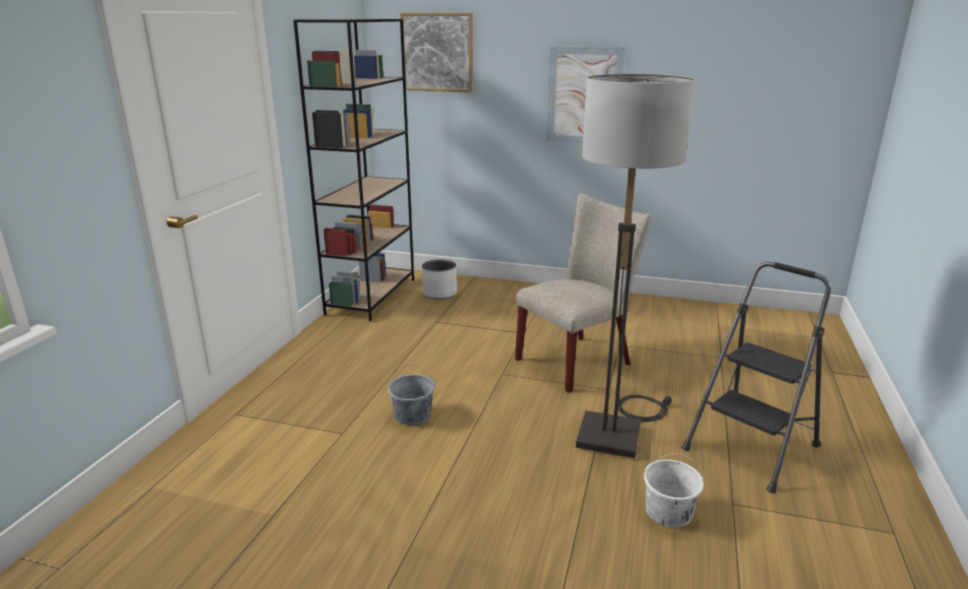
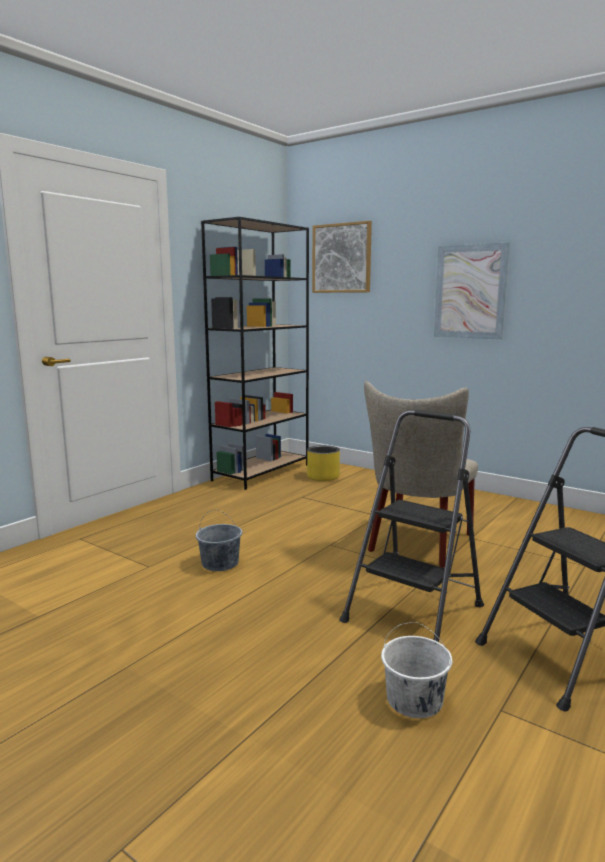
camera: 20 degrees right, 10 degrees down
(439, 293) = (323, 477): grey planter -> yellow planter
(579, 360) = (417, 544): beige chair -> beige chair turned 135 degrees clockwise
(619, 429) = (416, 610): floor lamp -> black step ladder

